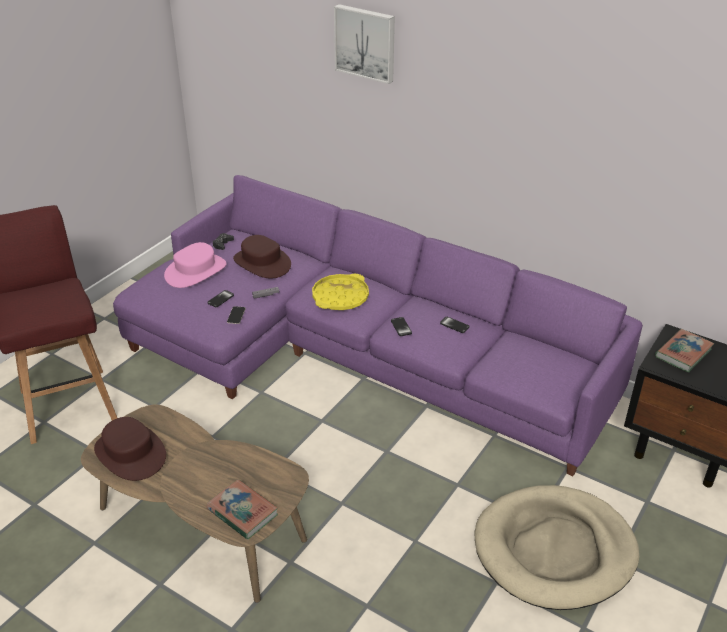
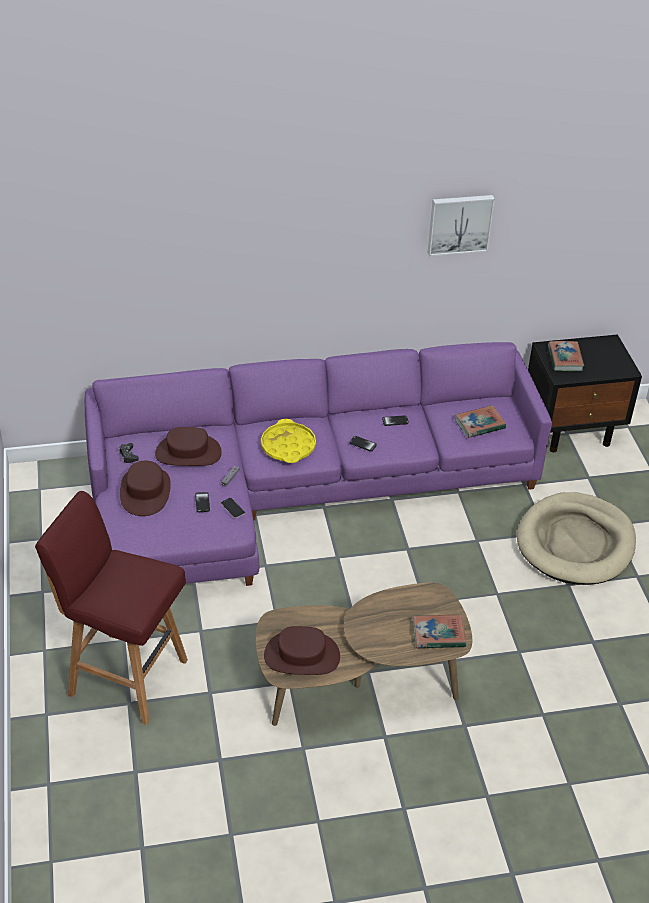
camera: 45 degrees left, 5 degrees up
(196, 271) = (145, 492): pink hat -> brown hat
(366, 43) = (232, 211): picture -> picture (459, 223)
(530, 369) = (480, 424): none -> book

